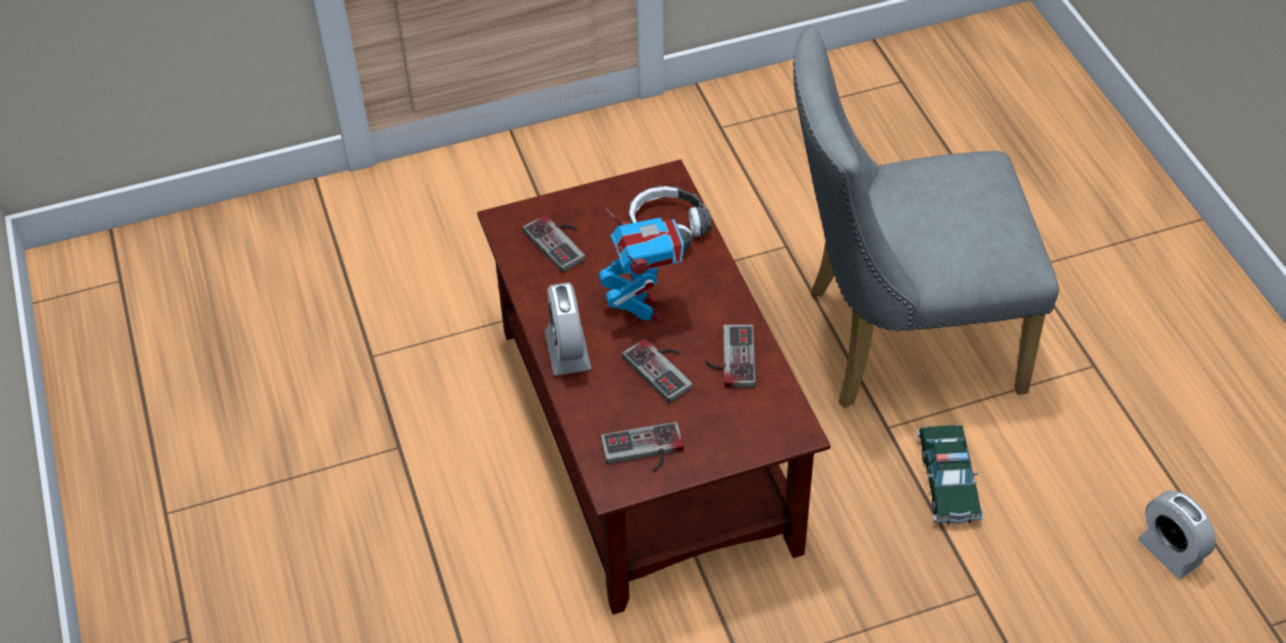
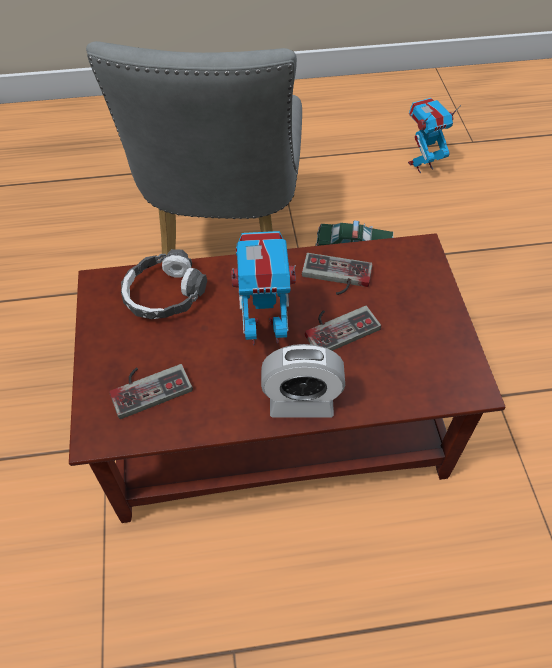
camera: 80 degrees left, 5 degrees up
(644, 452) = (436, 357): game controller -> none
(1169, 551) = (421, 165): alarm clock -> toy robot

